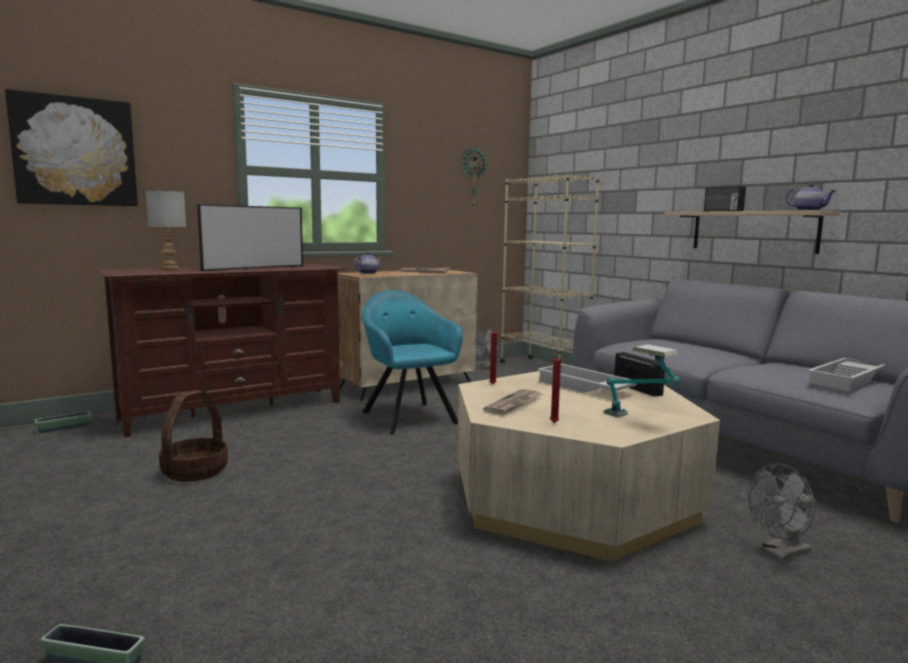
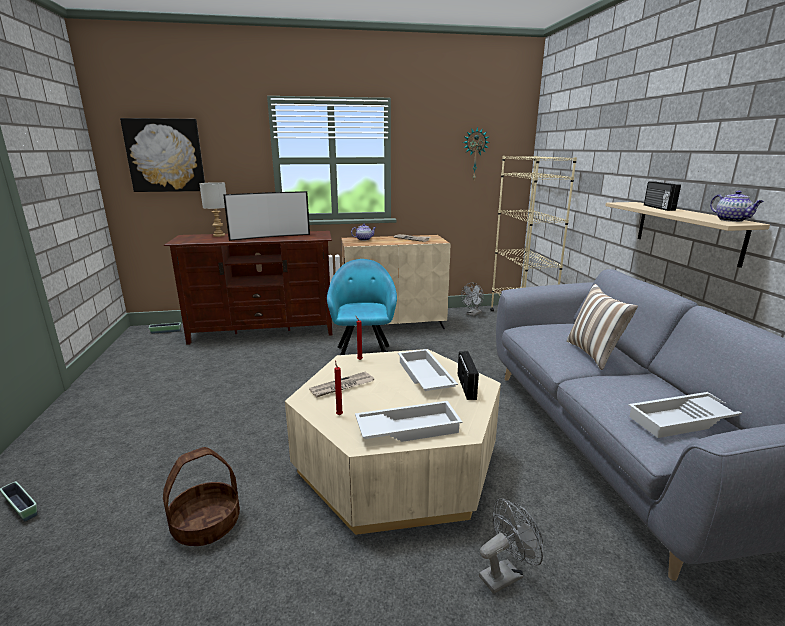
camera: 25 degrees right, 10 degrees up
(195, 471) = (194, 379): basket -> basket (207, 524)
(639, 421) = (408, 428): table lamp -> white tray
(711, 353) = (594, 354): none -> pillow
(780, 553) = (505, 574): grey fan -> grey fan turned 150 degrees clockwise

